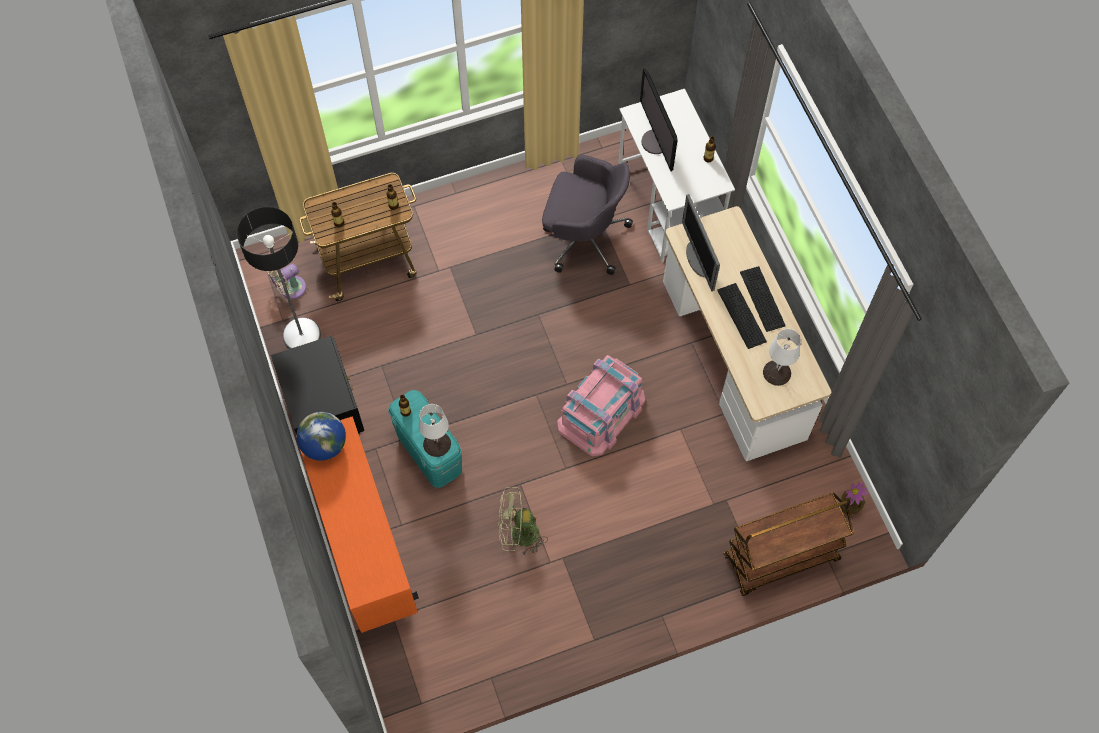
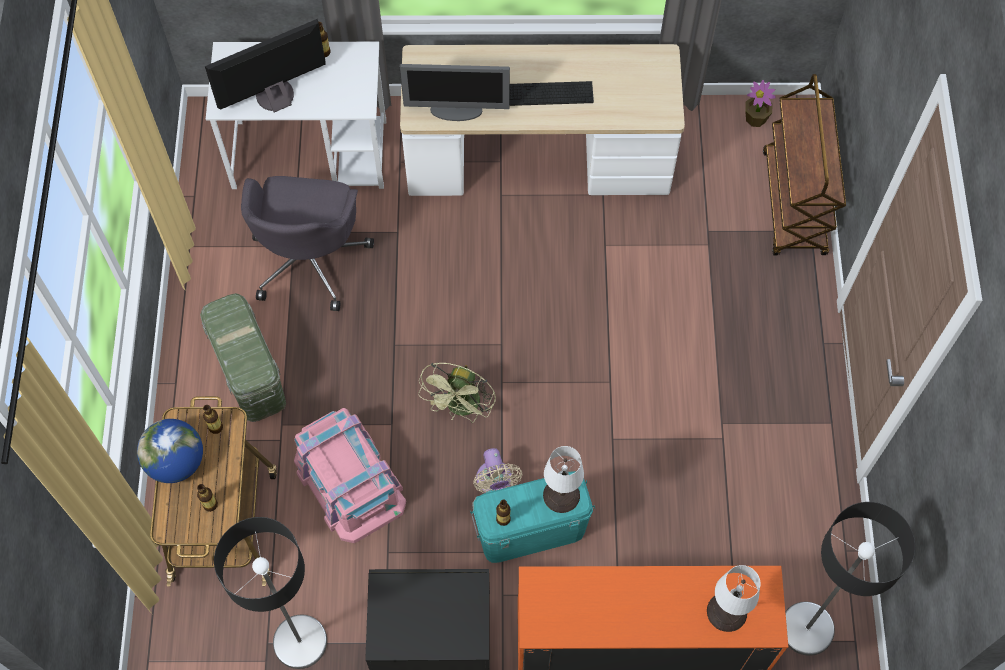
camera: 70 degrees left, 0 degrees up
(290, 289) = (222, 637): beige fan -> beige fan (495, 482)
(324, 445) = (548, 614): globe -> globe (176, 462)
(419, 665) = (806, 629): none -> floor lamp
(479, 234) = (250, 375): none -> green storage box
(518, 534) = (676, 462): green fan -> green fan (461, 408)
(583, 237) = (310, 259): grey office chair -> grey office chair turned 150 degrees clockwise
(601, 413) = (553, 320): pink storage box -> pink storage box (350, 482)
(656, 142) = (275, 96): monitor -> monitor turned 150 degrees clockwise
(762, 299) = (535, 66): keyboard -> none
(776, 372) = (633, 86): white table lamp -> white table lamp (726, 612)

